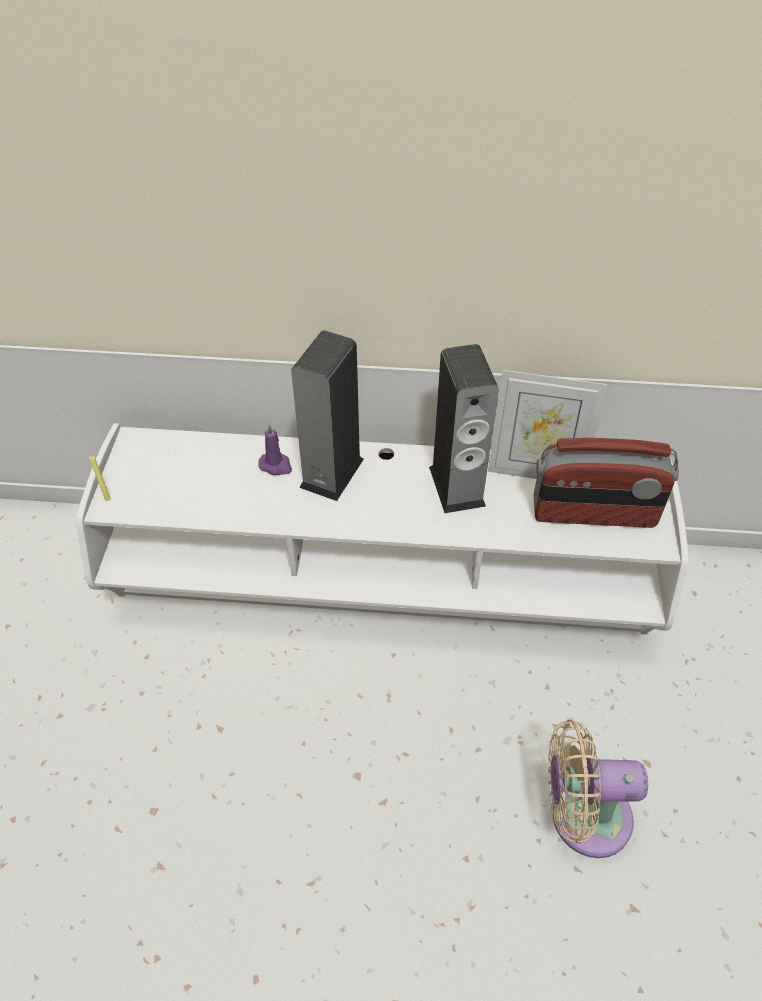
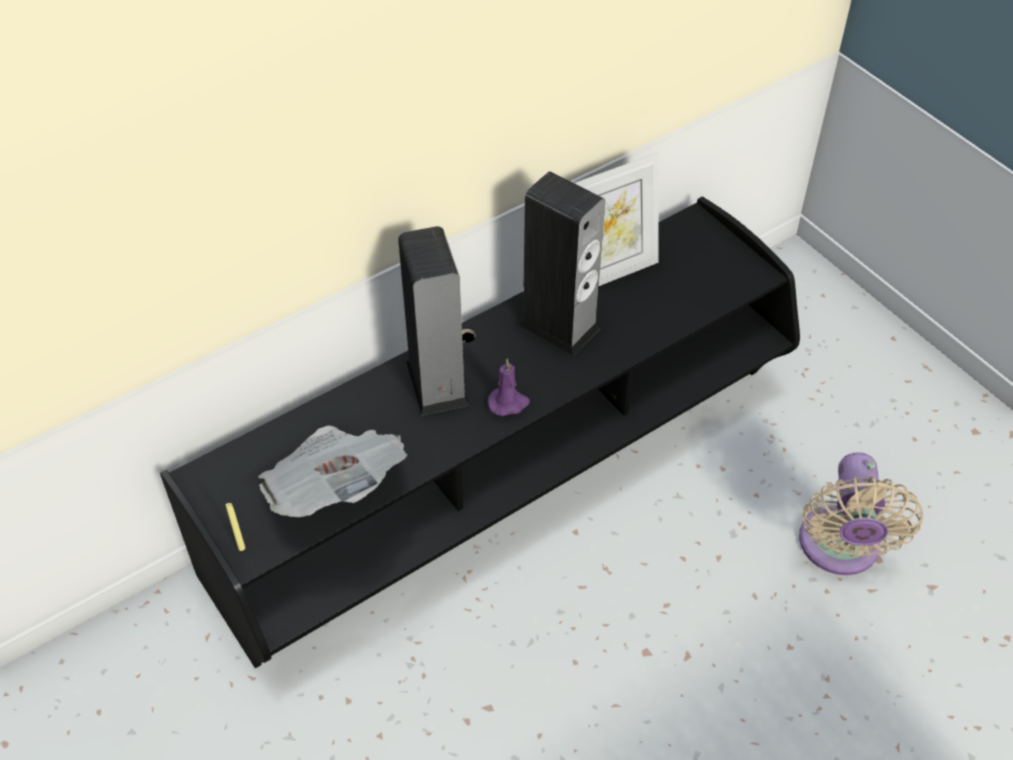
camera: 40 degrees left, 0 degrees up
(196, 500) = (335, 489): none -> newspaper
(276, 465) = (376, 409): purple candle -> purple candle (509, 403)
(382, 588) = (507, 481): white tv stand -> black tv stand
(582, 816) = (839, 549): beige fan -> beige fan turned 45 degrees counterclockwise
(593, 514) = (689, 280): radio -> none

